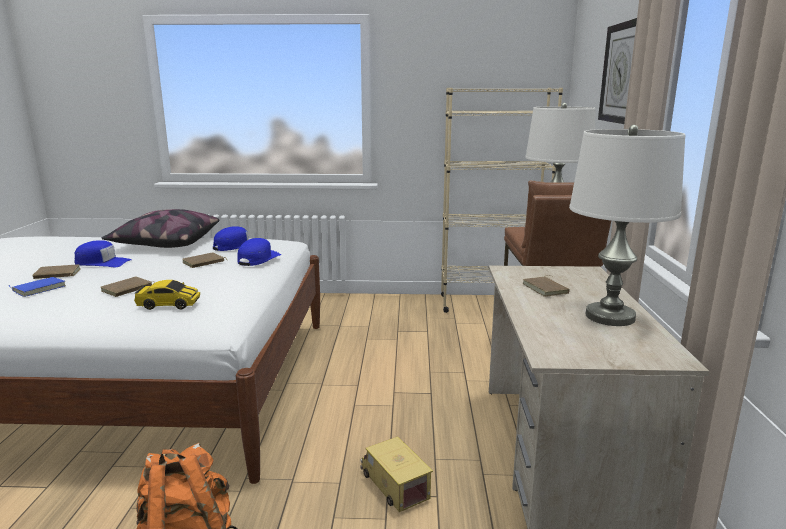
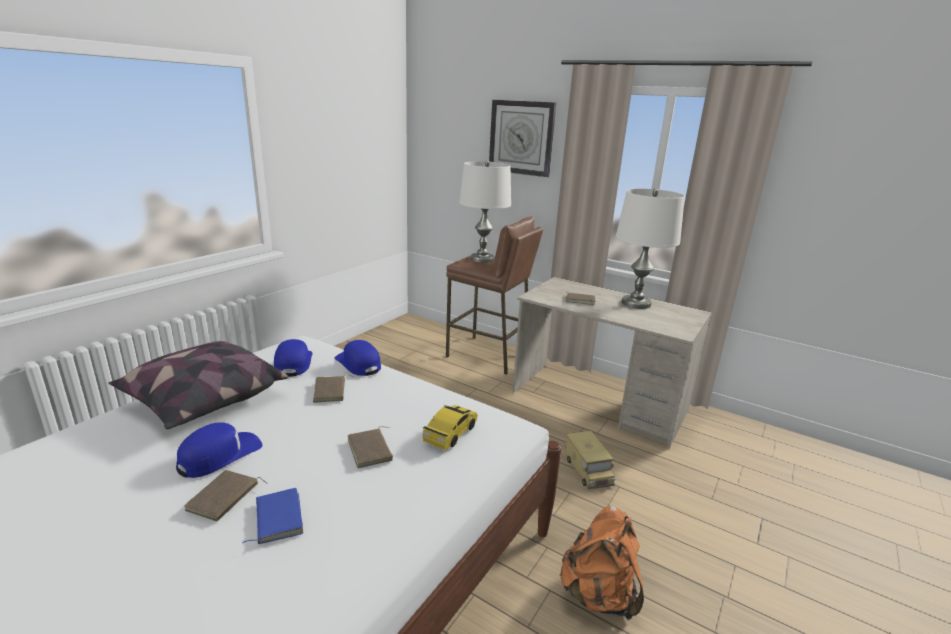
camera: 60 degrees left, 5 degrees up
(394, 485) = (587, 470): toy truck -> toy truck turned 105 degrees counterclockwise
(490, 304) = (388, 335): beige bookcase -> none

